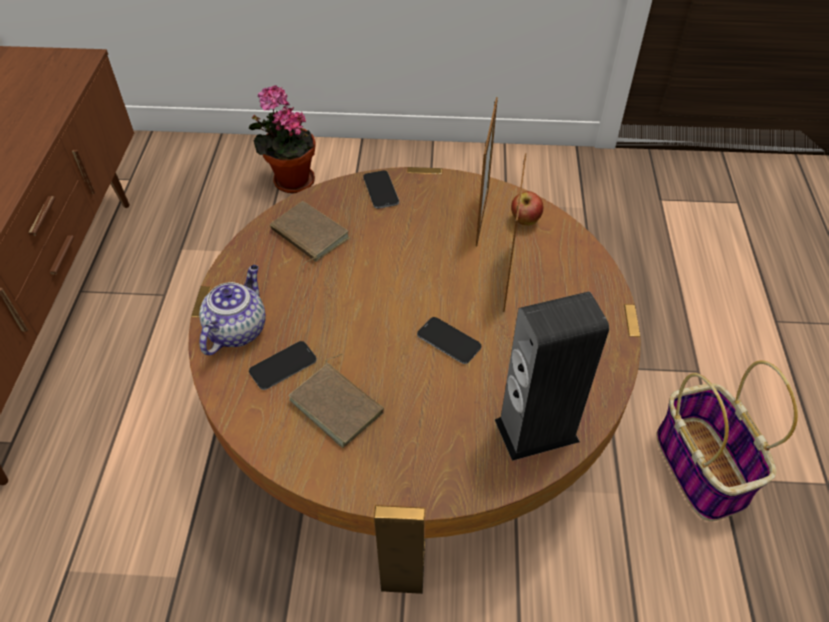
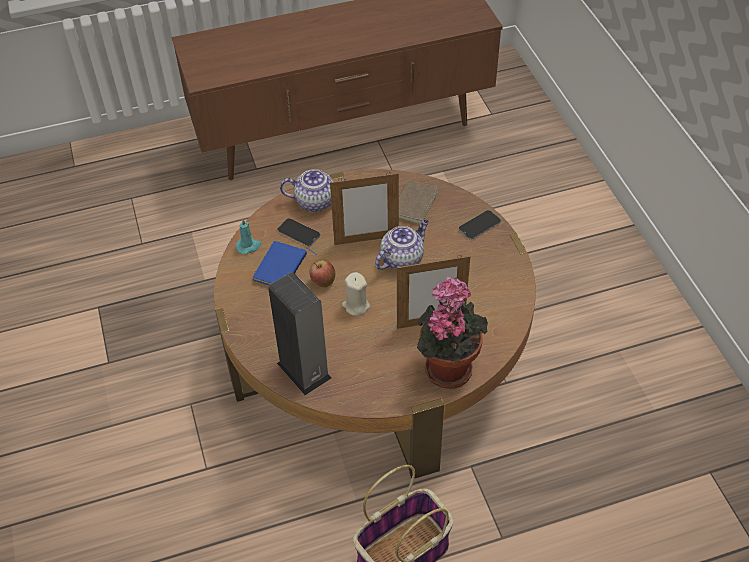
camera: 70 degrees right, 0 degrees up
(271, 435) = (249, 246): none -> turquoise candle
(290, 180) = (550, 200): potted plant -> potted plant (447, 366)
(339, 405) = (282, 268): brown book -> blue book
(393, 272) = (402, 259): none -> teapot
(449, 341) = (356, 306): phone -> beige candle
(482, 217) = (485, 291): picture frame -> picture frame (366, 240)
(525, 221) = (496, 317): apple -> apple (323, 282)

